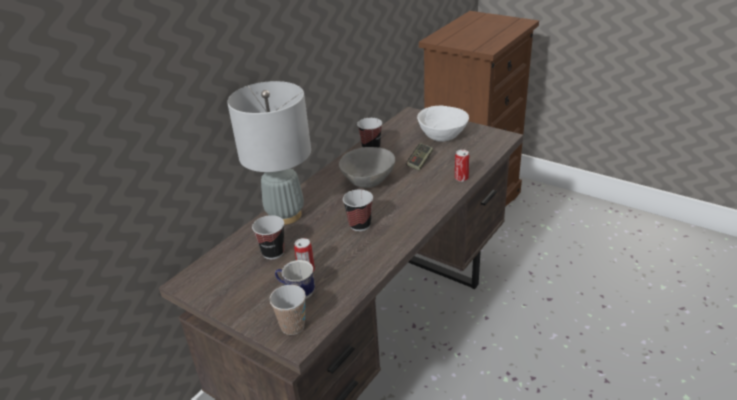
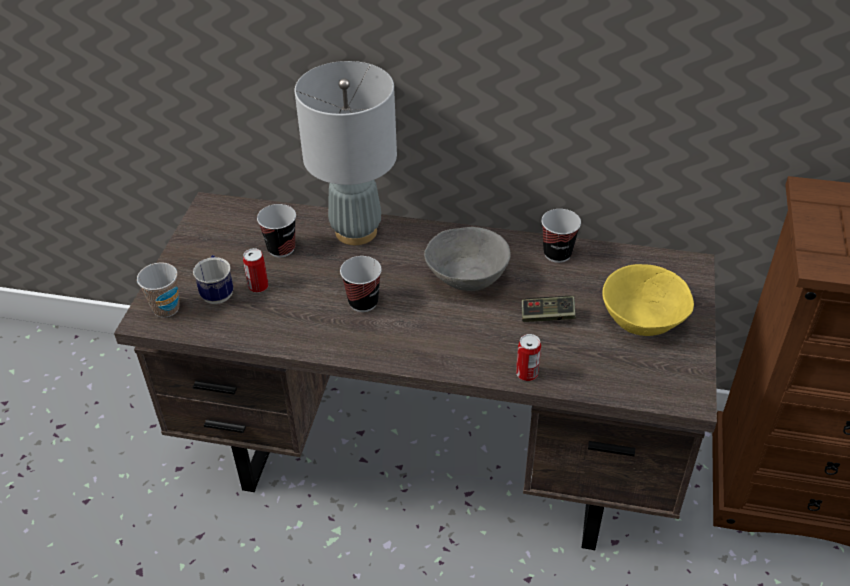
camera: 65 degrees right, 10 degrees up
(442, 136) = (641, 321): white bowl -> yellow bowl

